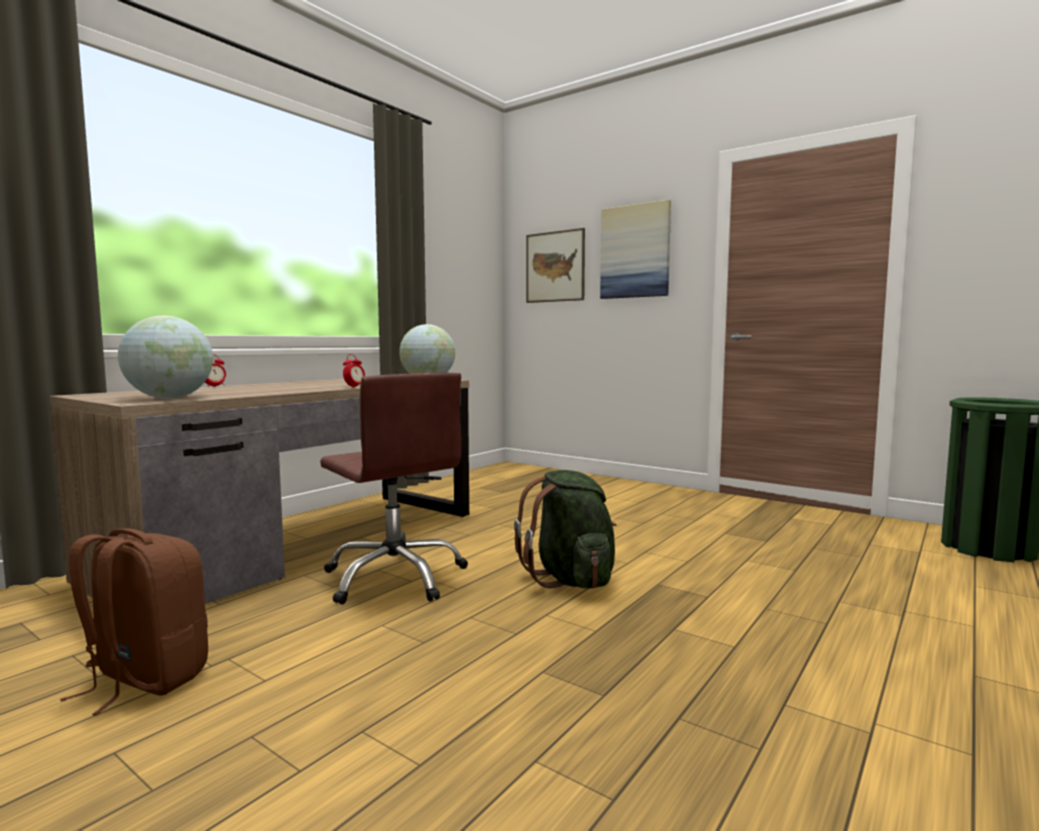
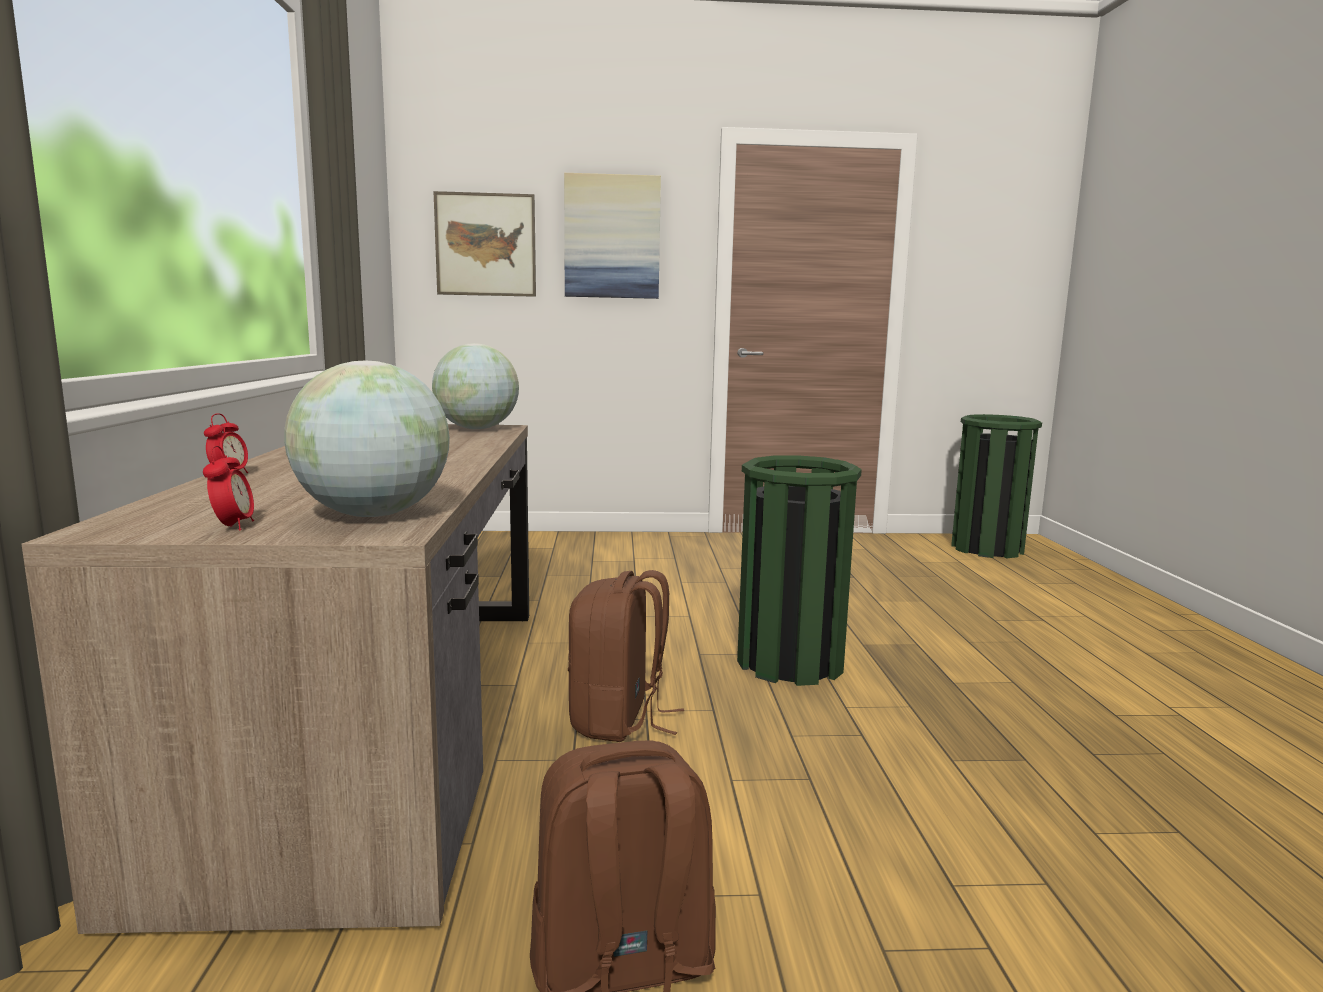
camera: 40 degrees left, 5 degrees up
(354, 387) = (484, 455): alarm clock -> alarm clock (233, 527)
(395, 577) = (619, 721): brown office chair -> brown backpack
(571, 579) = (790, 663): green backpack -> green trash can

